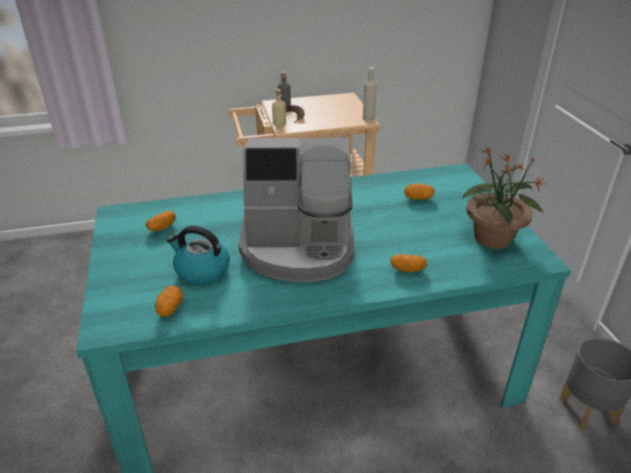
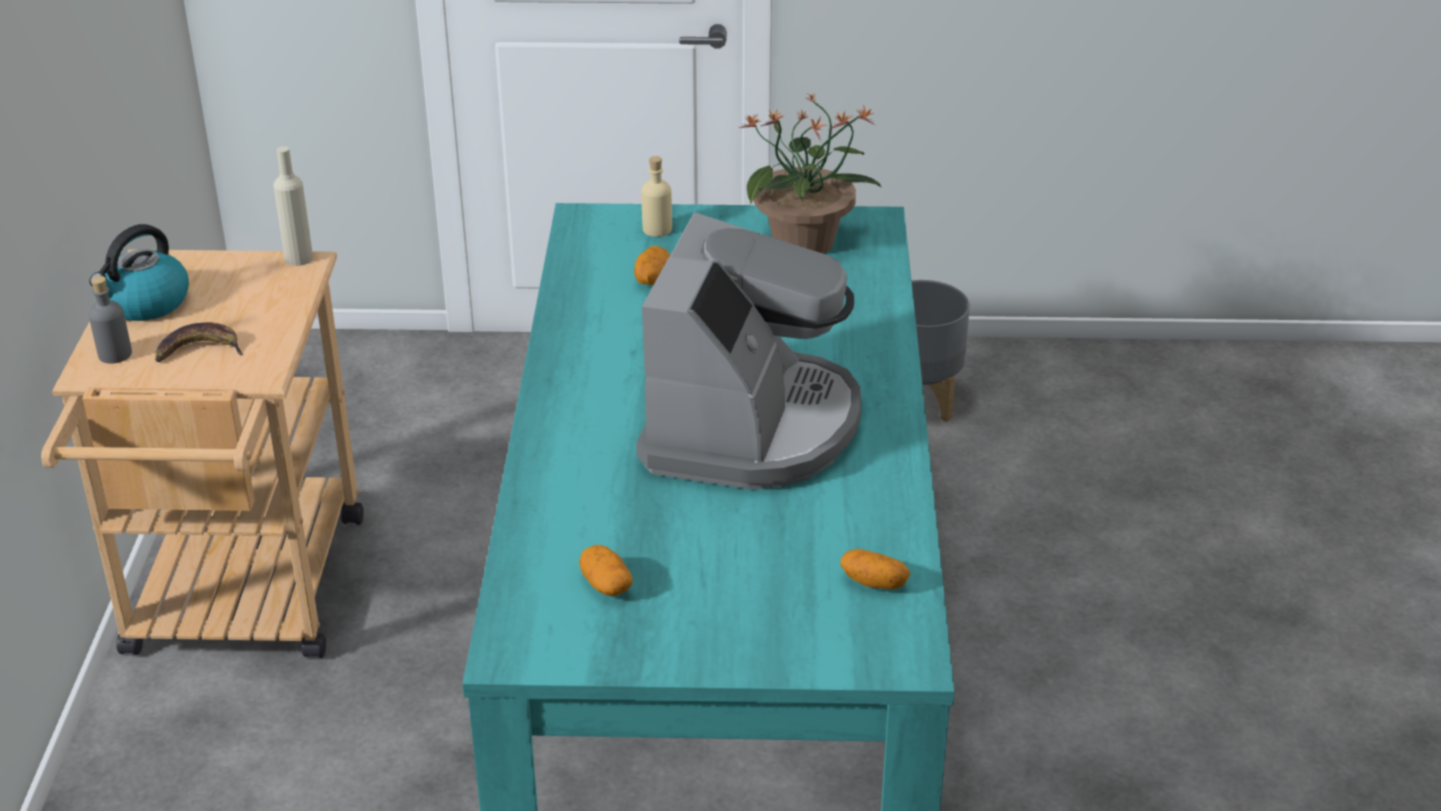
camera: 75 degrees left, 0 degrees up
(201, 271) = (778, 541): kettle -> kettle (145, 303)
(279, 124) = (234, 375): beige bottle -> beige bottle (657, 229)
(407, 269) = (853, 333): potato -> none

